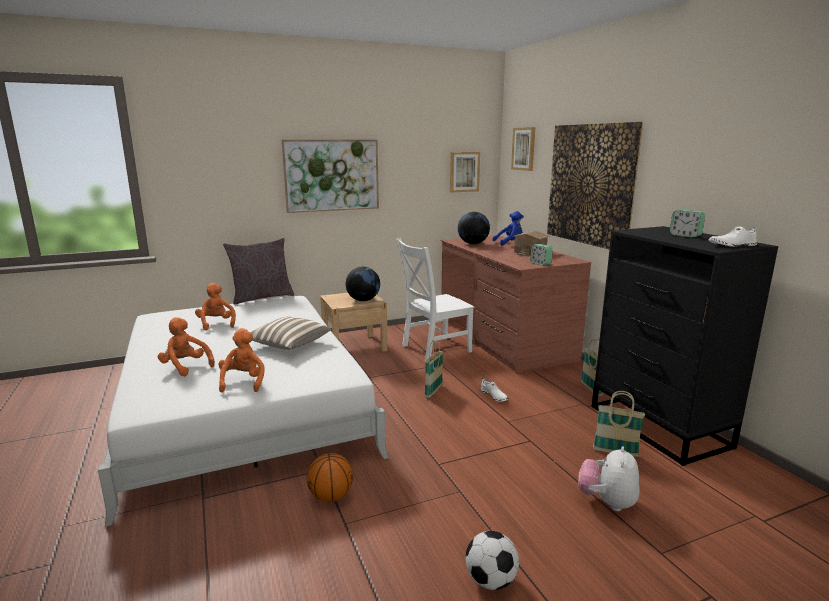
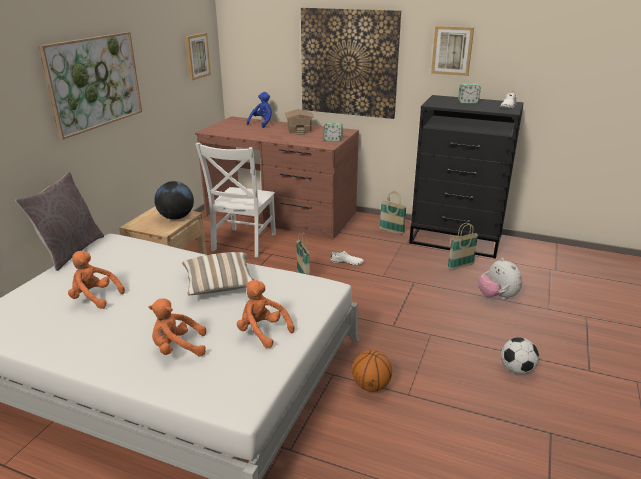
camera: 45 degrees left, 10 degrees up
(473, 243) = (236, 131): globe -> none
(524, 149) = (255, 28): picture -> picture (452, 50)

